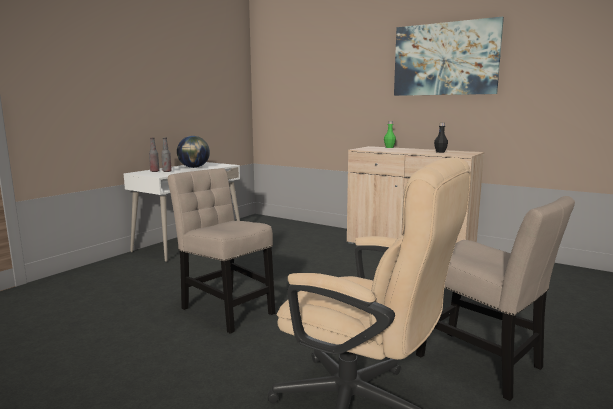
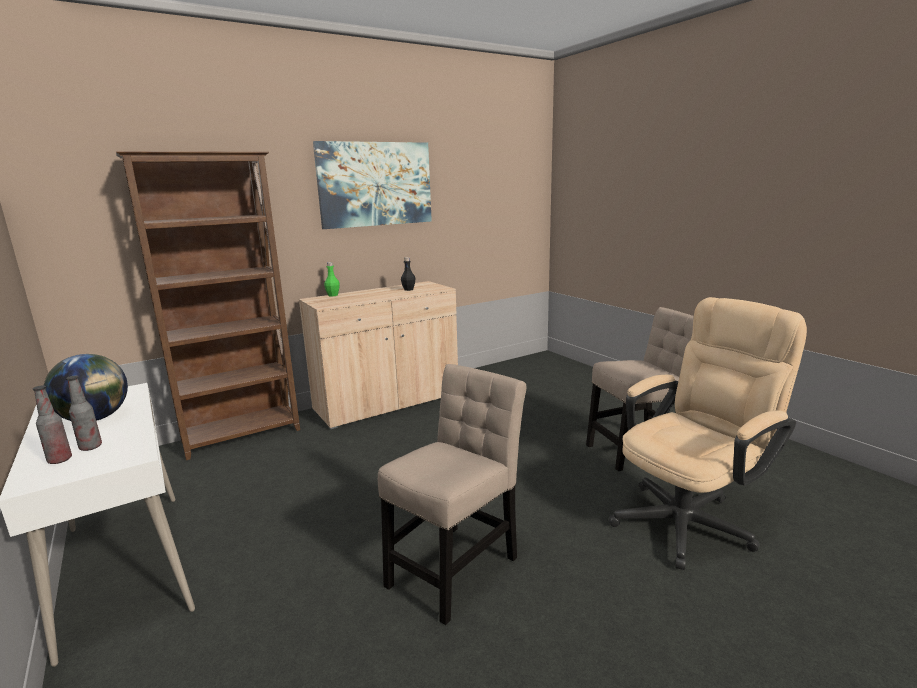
camera: 65 degrees left, 5 degrees up
(225, 309) = (456, 566): beige chair -> beige chair turned 150 degrees clockwise
(314, 228) = (243, 436): none -> brown bookcase

